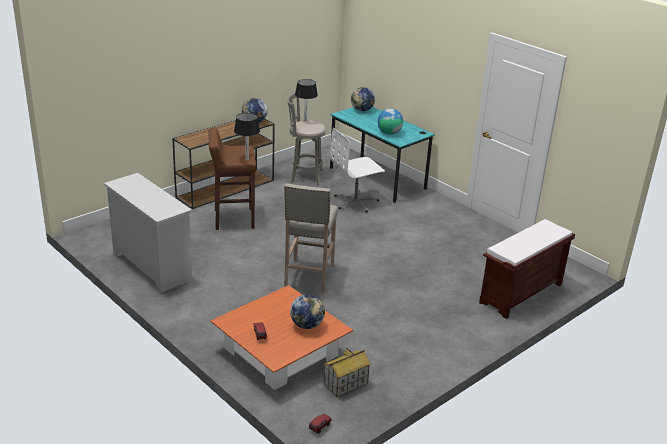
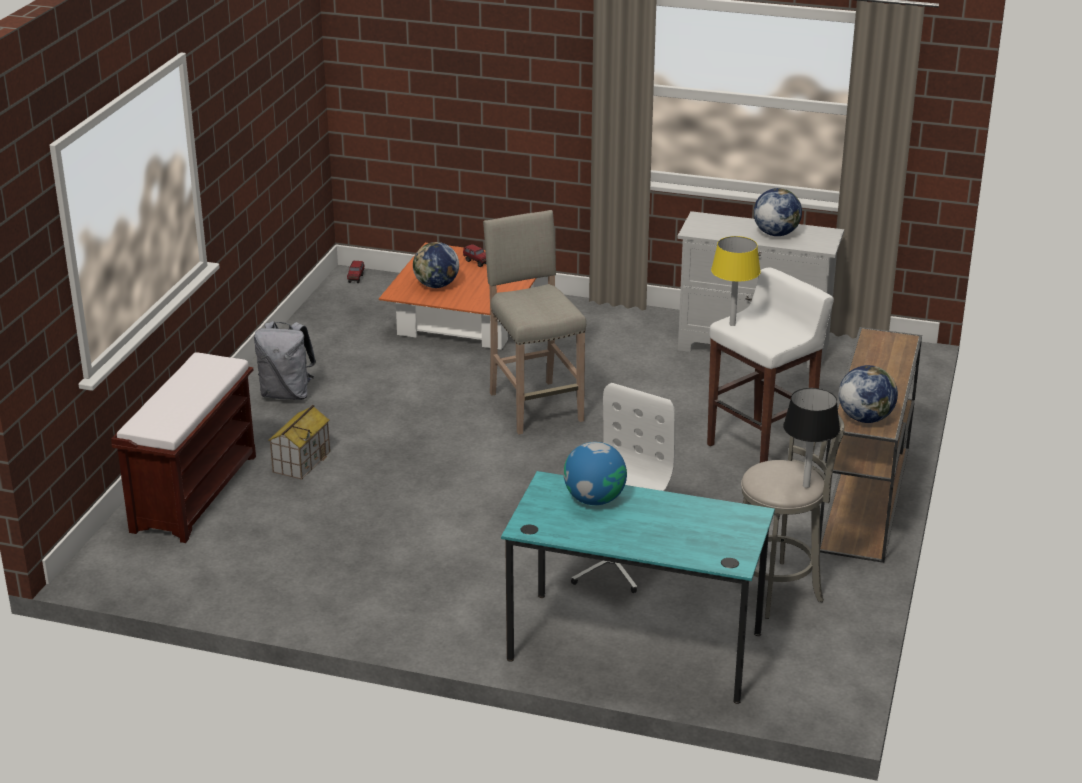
camera: 150 degrees right, 0 degrees up
(233, 219) = (761, 448): brown stool -> white stool
(247, 160) = (732, 324): black table lamp -> yellow table lamp
(345, 384) = (363, 315): toy house -> toy house (301, 461)
(362, 110) = (727, 547): globe -> globe (775, 234)
(439, 337) = (287, 394): none -> grey backpack

